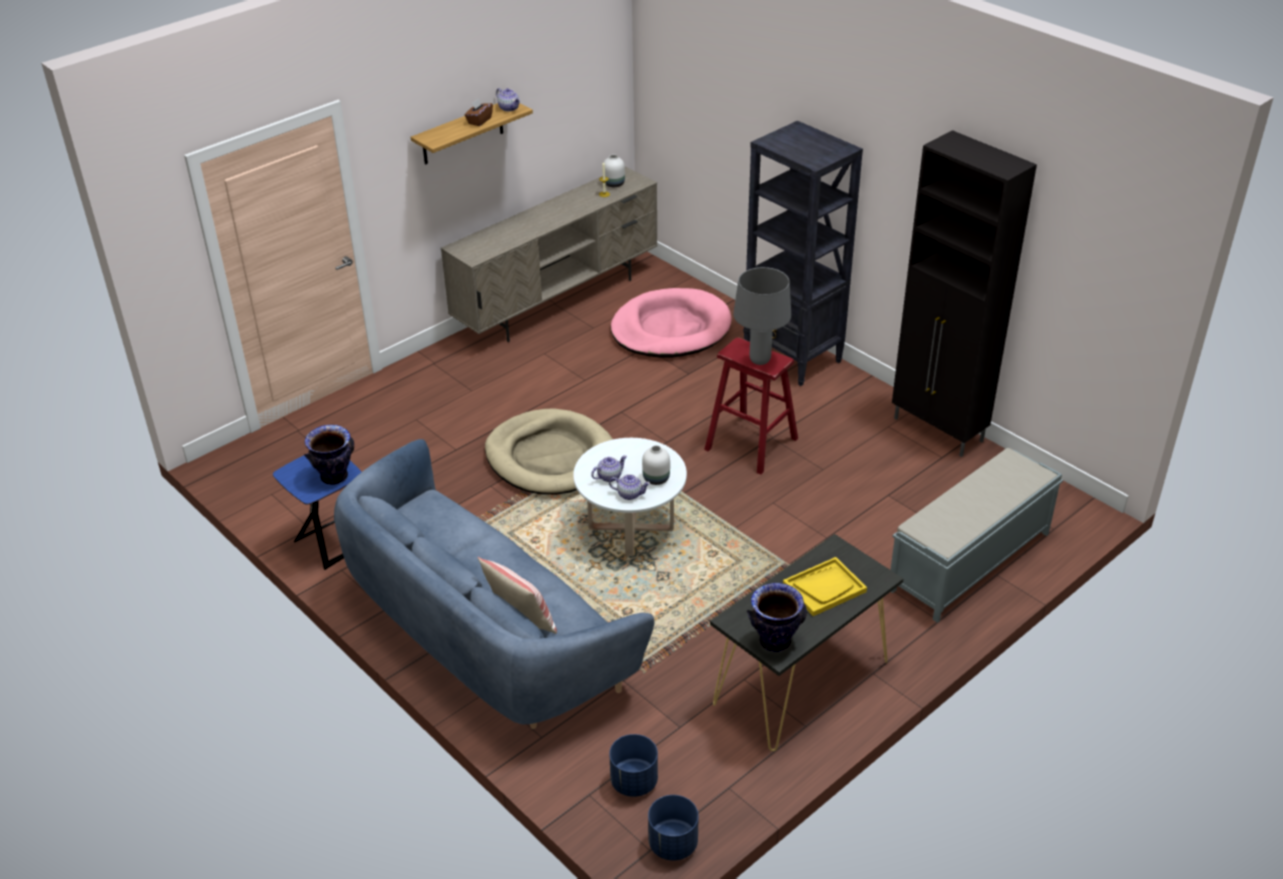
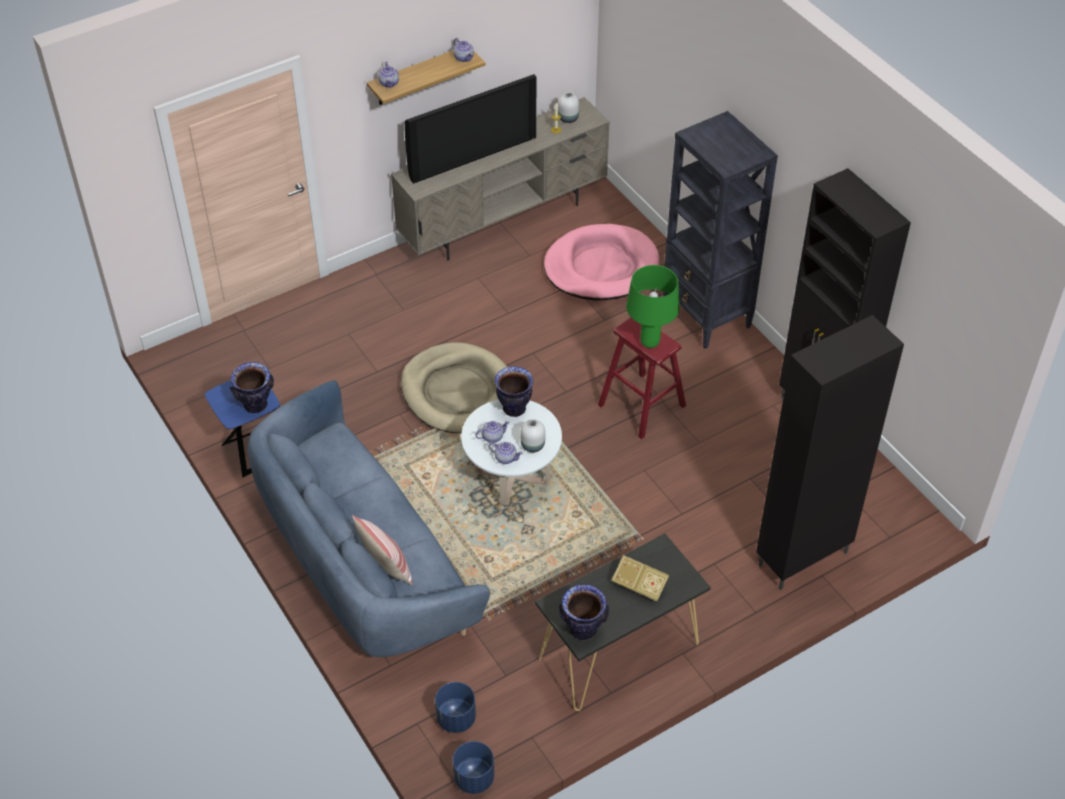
camera: 10 degrees right, 10 degrees up
(435, 135) = (389, 83): none -> teapot
(479, 121) = (433, 70): brown tissue box -> none
(522, 223) = (472, 155): none -> television
(626, 447) = (514, 409): none -> vase
(759, 360) = (649, 342): grey table lamp -> green table lamp
(824, 588) = (640, 585): yellow tray -> book
(968, 562) = (801, 559): grey bench -> black cabinet

